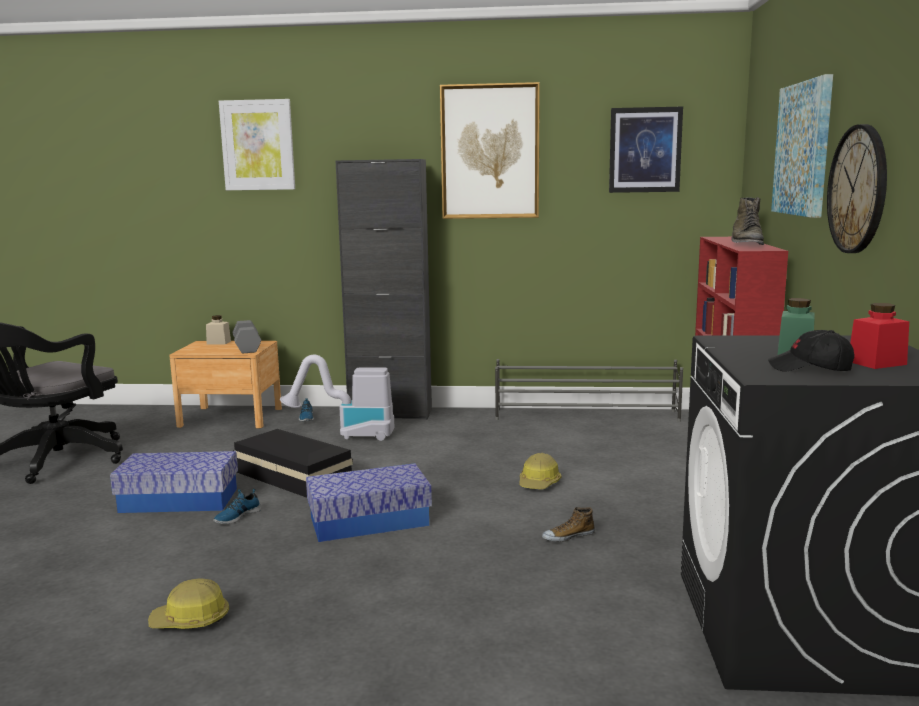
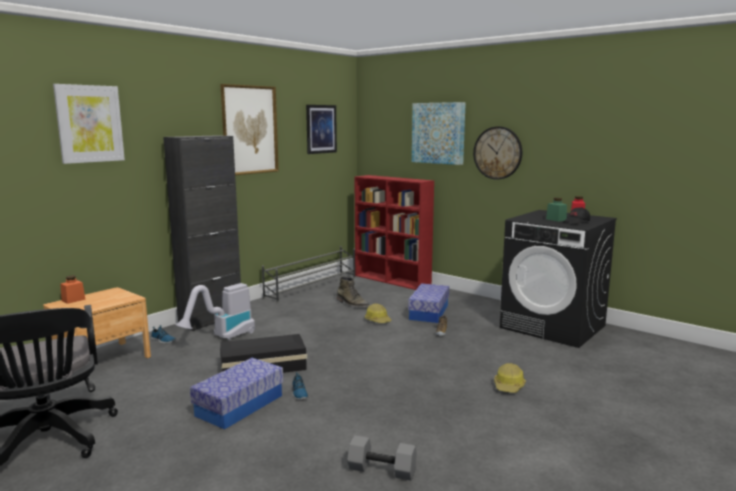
camera: 55 degrees left, 0 degrees up
(191, 620) = (420, 429): hard hat -> hard hat (509, 386)
(218, 342) = (73, 300): beige jar -> orange jar
(248, 347) = (116, 296): grey dumbbell -> grey dumbbell (383, 469)
(369, 521) = (363, 363): storage box -> storage box (429, 312)
(746, 243) = (399, 178): green boot -> green boot (352, 304)

